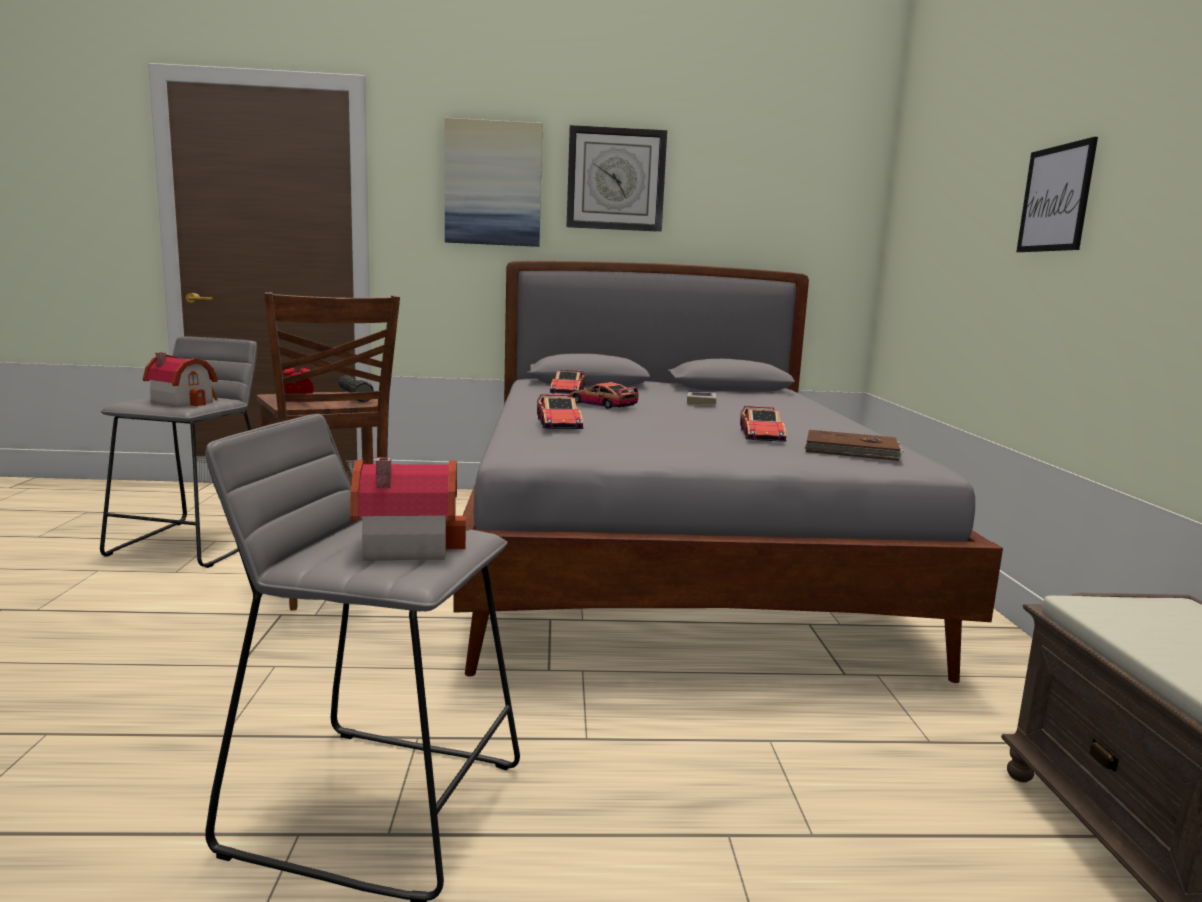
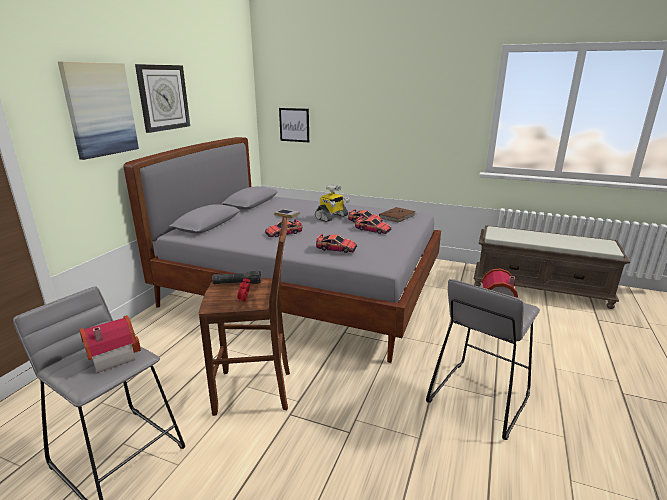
camera: 65 degrees left, 10 degrees up
(567, 391) = (231, 233): toy car -> toy car (373, 229)
(737, 417) = (332, 217): none -> toy robot
(1055, 198) = (387, 110): picture -> picture (294, 125)

